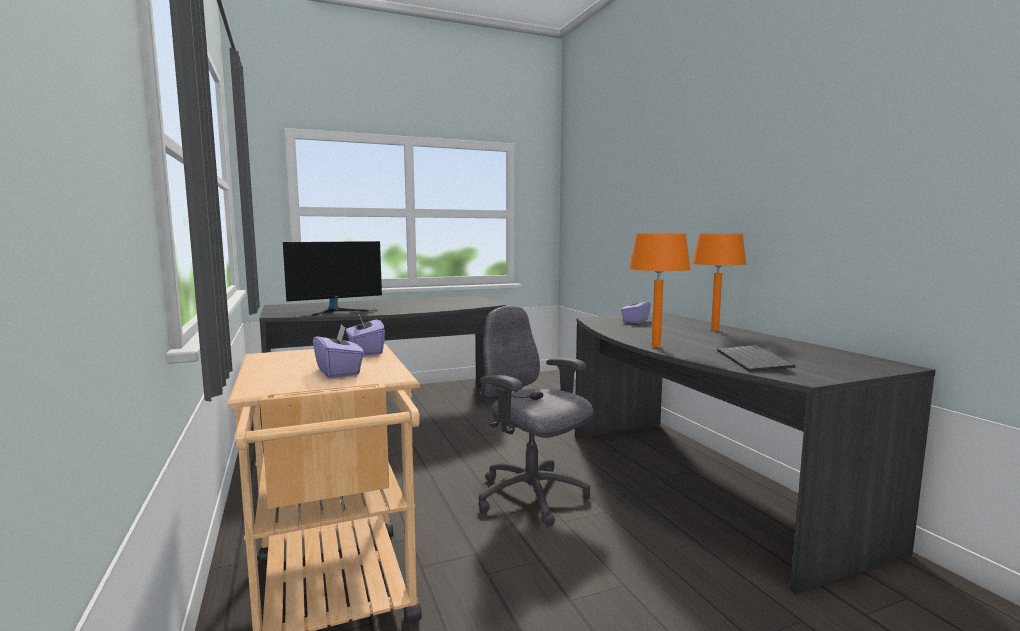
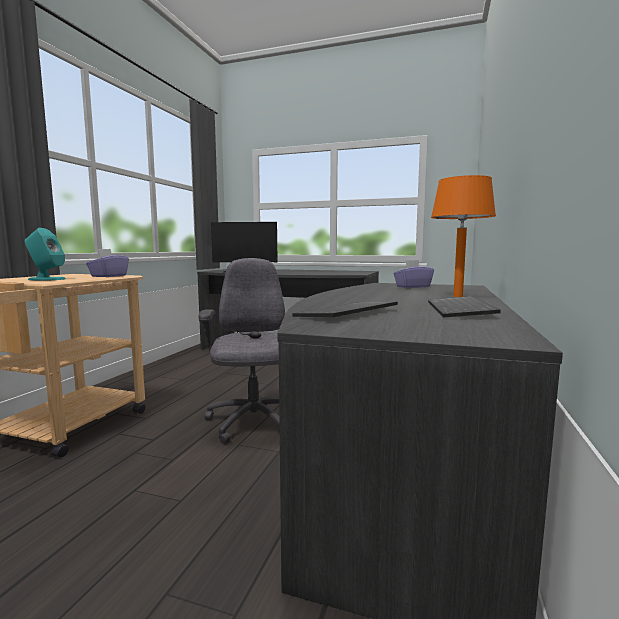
camera: 40 degrees right, 0 degrees up
(339, 371) = (46, 279): purple tissue box -> turquoise speaker
(656, 346) = (326, 297): orange table lamp -> none
(780, 345) = (461, 309): none -> keyboard

